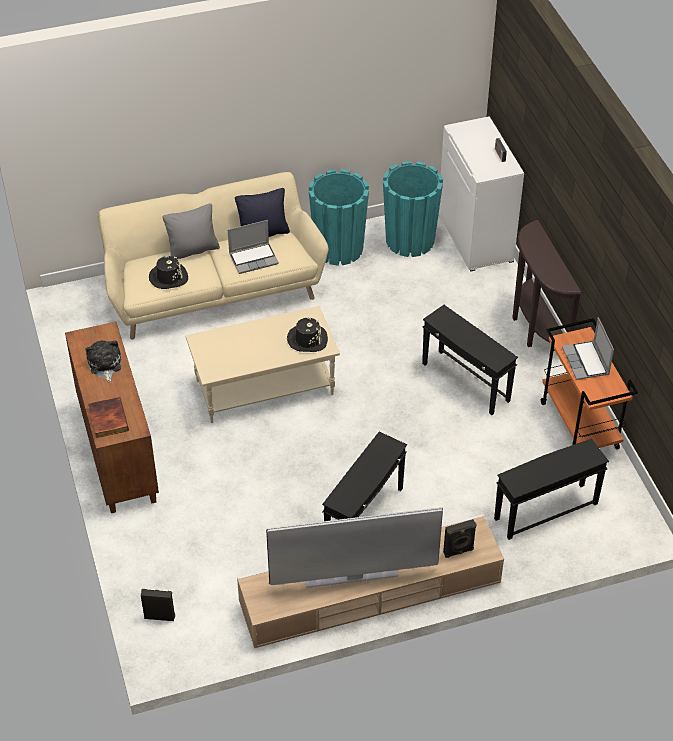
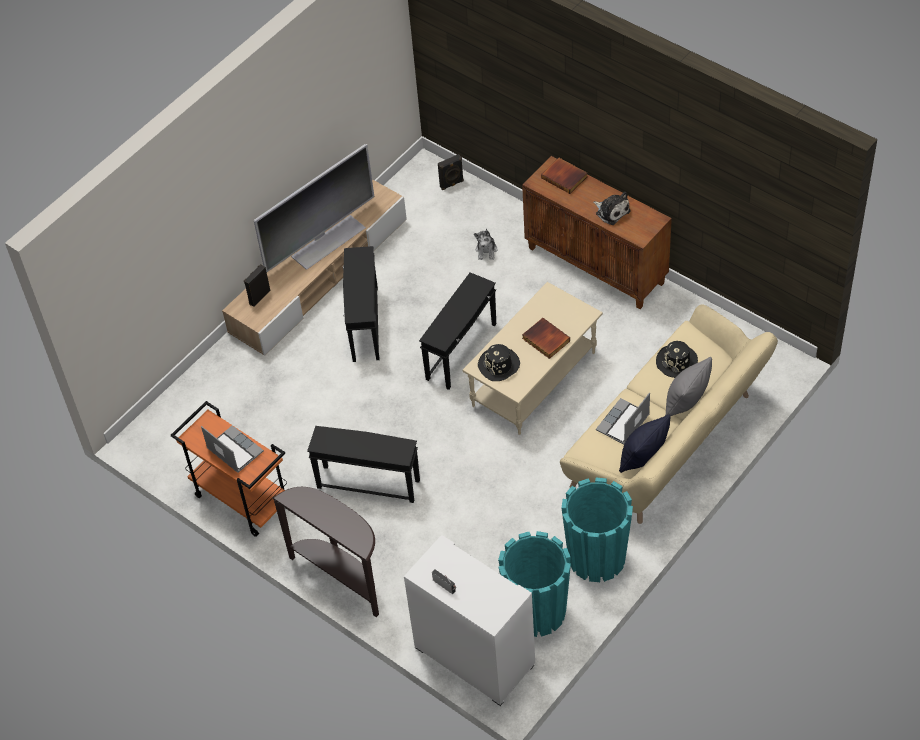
camera: 150 degrees right, 5 degrees up
(195, 523) = (486, 250): none -> plush toy
(252, 338) = (545, 340): none -> book
(545, 510) = (227, 408): black side table -> black side table (462, 351)

